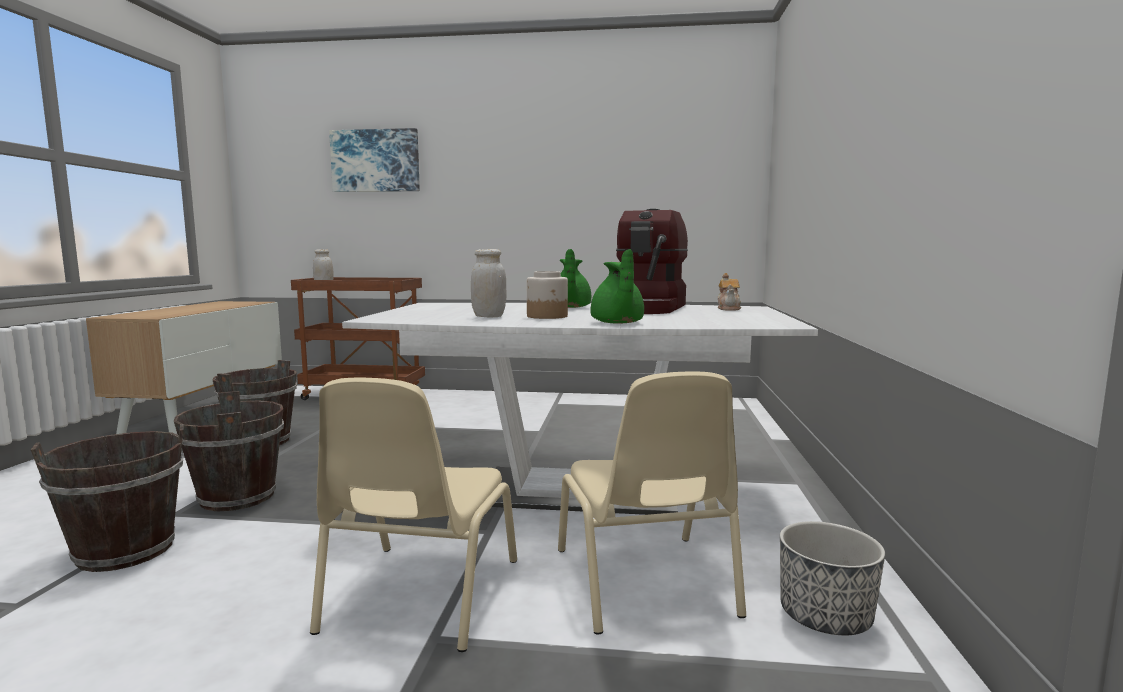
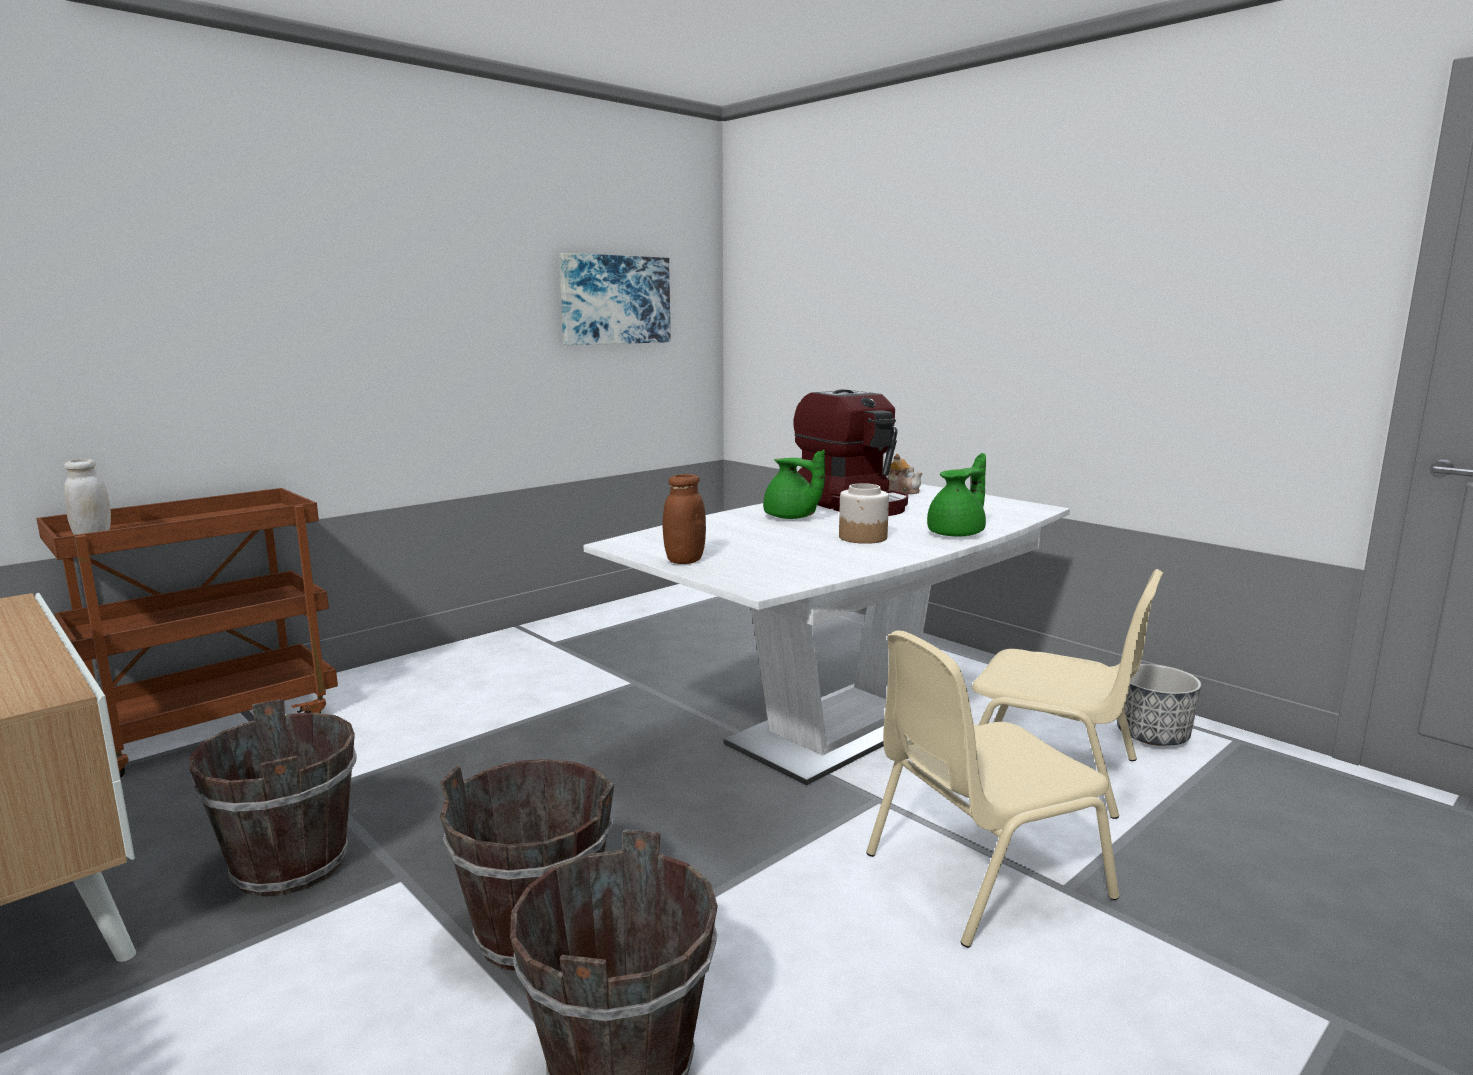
camera: 50 degrees left, 5 degrees up
(376, 161) = (152, 267): picture -> picture (615, 300)
(412, 310) = (684, 560): none -> brown jar
(419, 596) = (981, 874): beige chair -> beige chair turned 105 degrees clockwise
(489, 316) = (825, 551): white jar -> none
(617, 323) = (958, 534): green teapot -> green teapot turned 75 degrees counterclockwise

